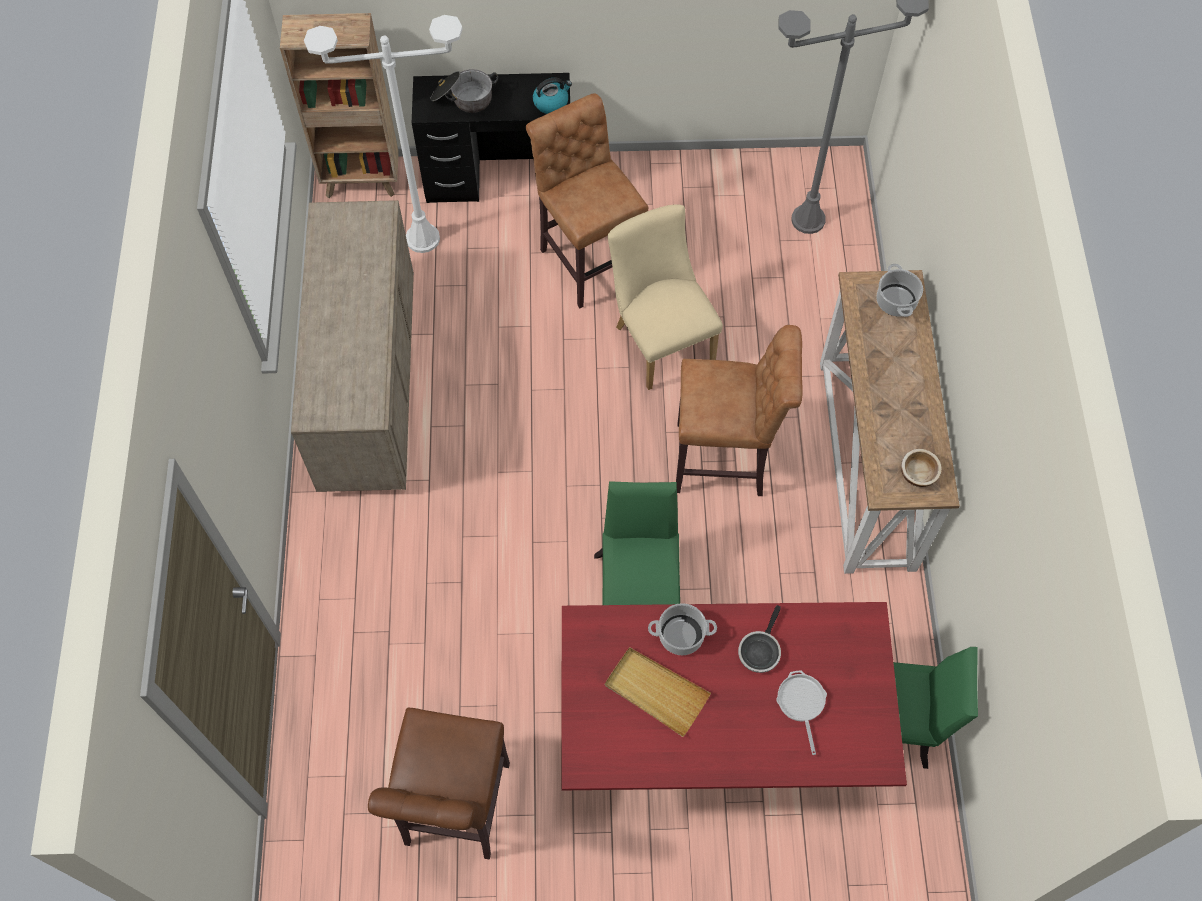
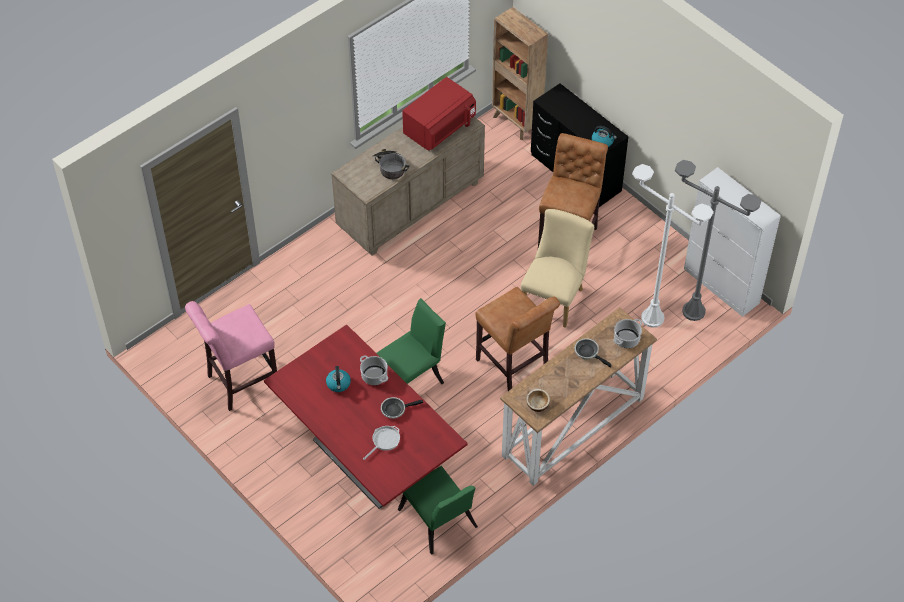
camera: 50 degrees right, 10 degrees down
(351, 252) = (439, 128): none -> red microwave
(423, 238) = (510, 168): white floor lamp -> white floor lamp (652, 318)
(455, 810) = (239, 383): brown stool -> pink stool
(463, 98) = (568, 109): cooking pot -> cooking pot (390, 167)
(656, 692) = (338, 384): beige tray -> kettle
(797, 168) = (721, 286): none -> white cabinet
(881, 357) = (588, 352): none -> frying pan

